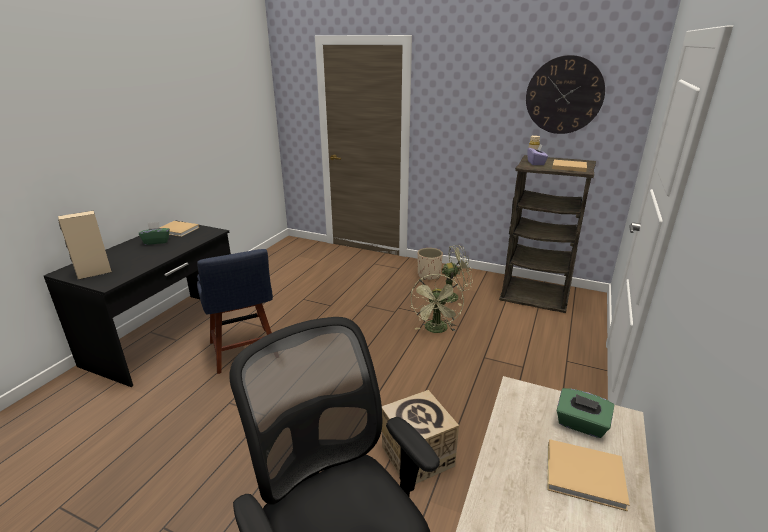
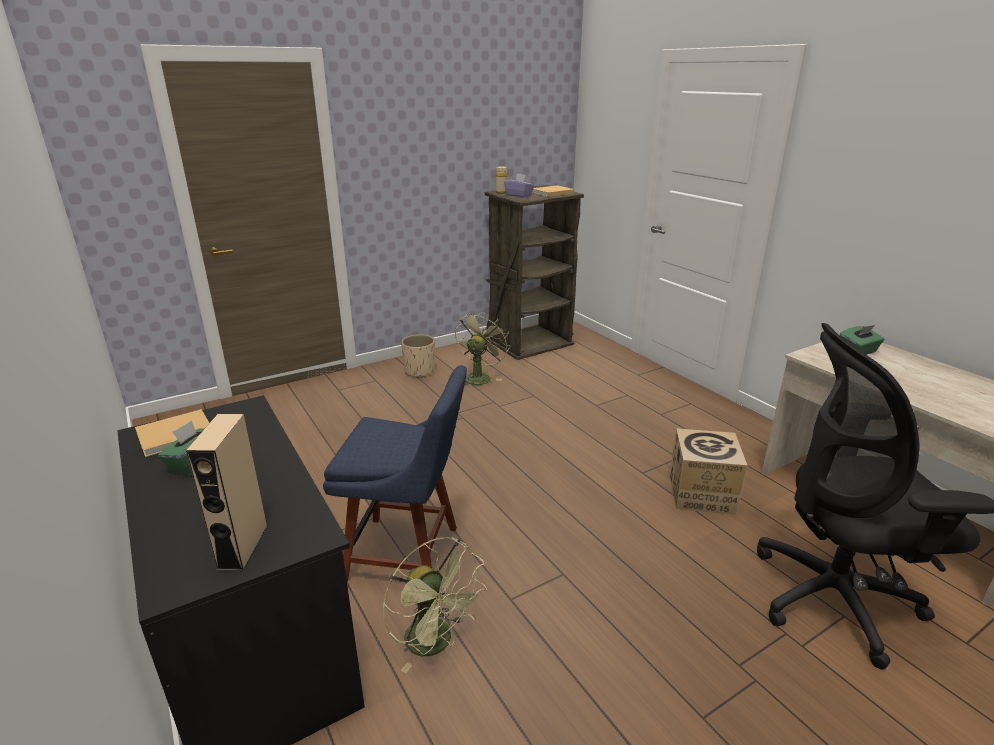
camera: 55 degrees left, 0 degrees up
(436, 330) = (526, 409): green fan -> green fan (436, 643)
(564, 95) = (507, 119): wall clock -> none
(587, 476) = (911, 368): beige book -> none

